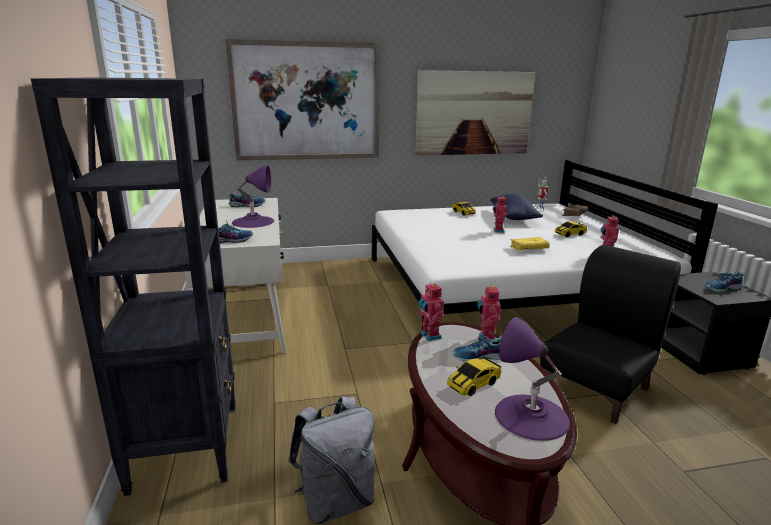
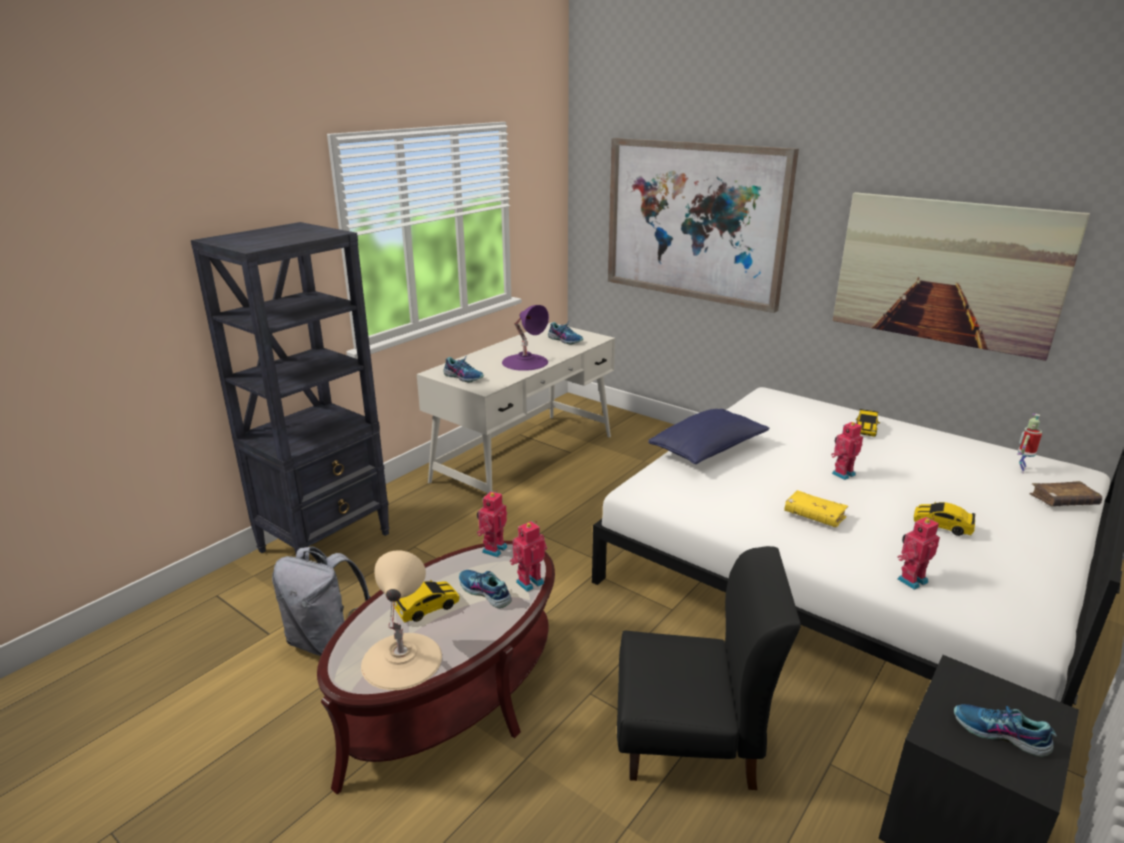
camera: 50 degrees right, 5 degrees up
(473, 384) = (427, 608): toy car -> toy car turned 135 degrees clockwise
(514, 217) = (929, 464): blue pillow -> blue pillow (708, 450)
(531, 416) = (401, 660): purple table lamp -> beige table lamp

